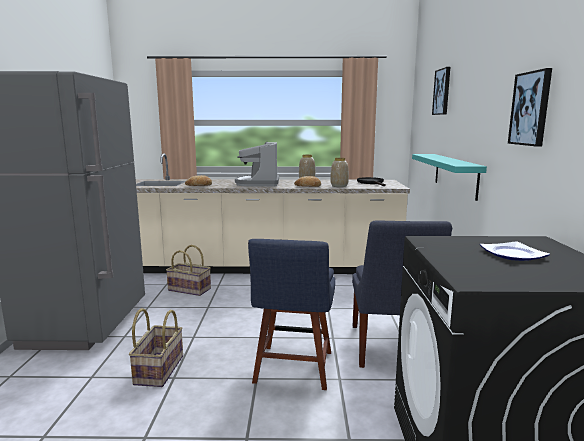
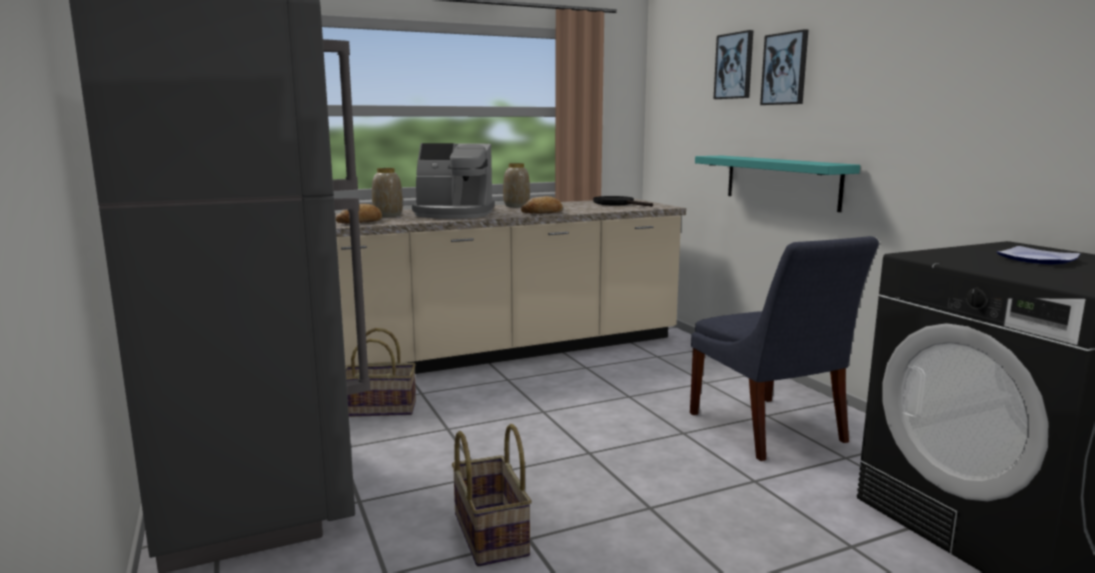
camera: 25 degrees left, 0 degrees up
(258, 183) = (453, 214): coffee machine -> coffee machine turned 60 degrees counterclockwise
(293, 369) = (683, 484): blue chair -> none
(339, 186) = (585, 210): vase -> vase (387, 215)
(531, 108) = (955, 86): picture -> picture (785, 69)

